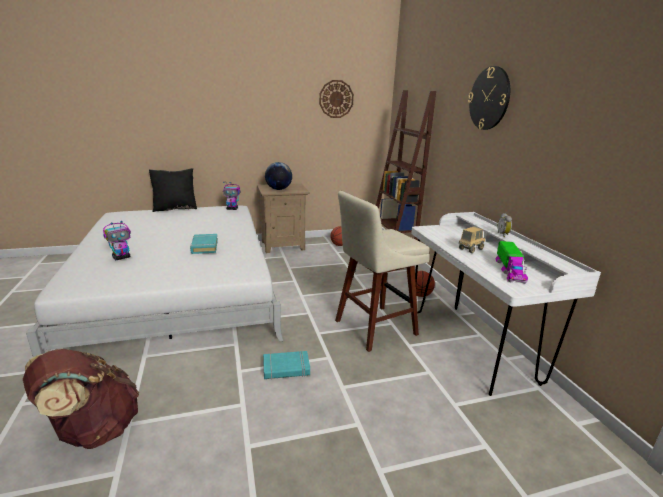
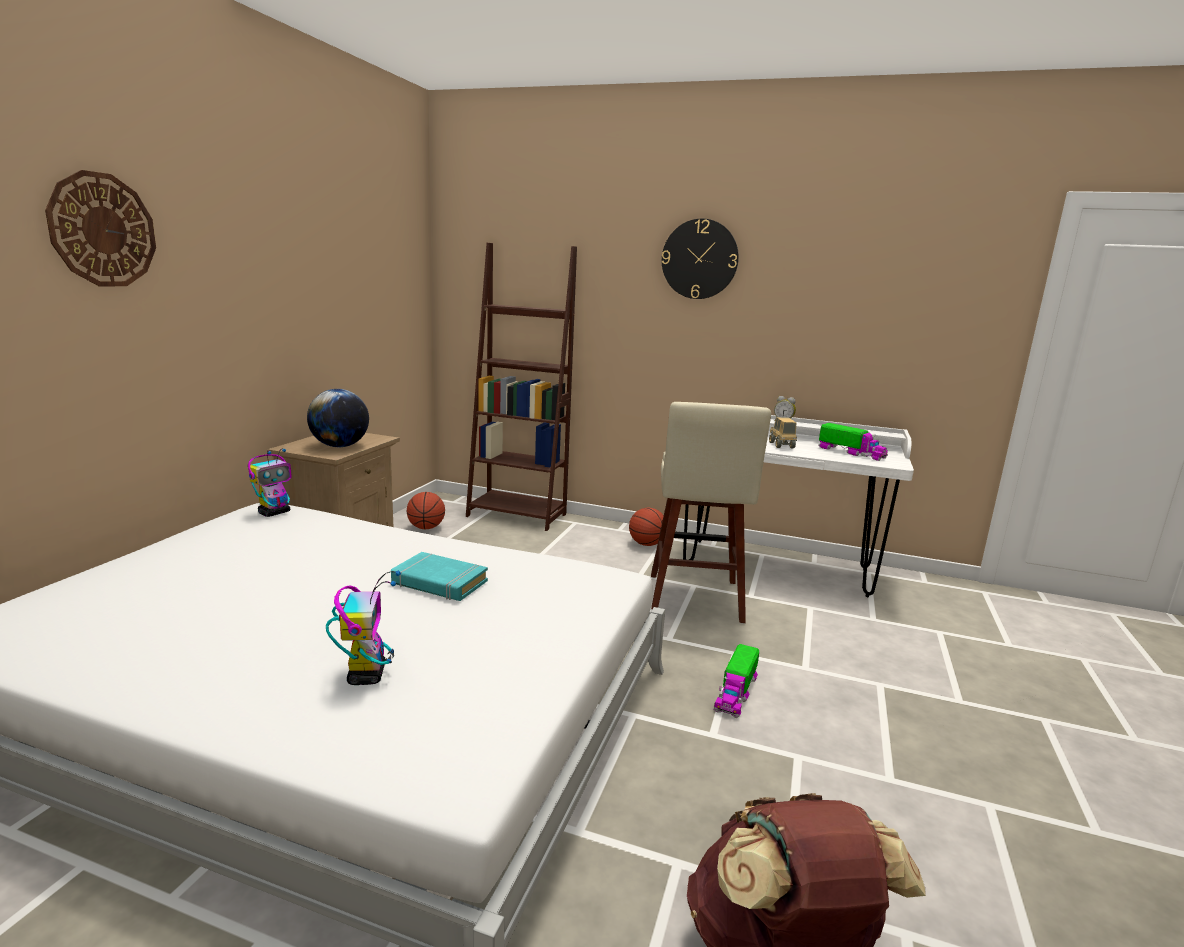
camera: 55 degrees left, 5 degrees down
(175, 208) = (122, 558): black pillow -> none
(286, 368) = (736, 692): turquoise book -> toy truck
(336, 99) = (369, 256): wall clock -> wall clock (103, 230)

